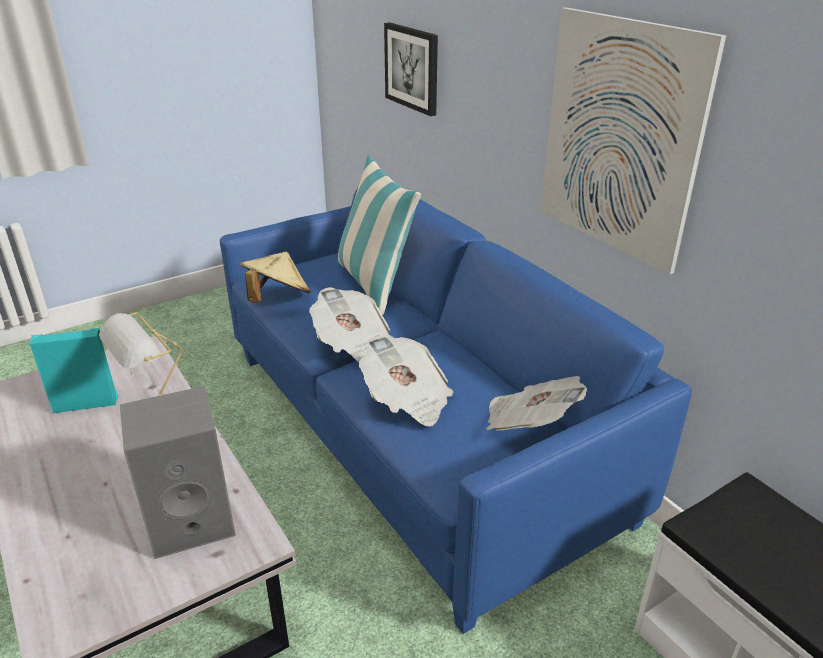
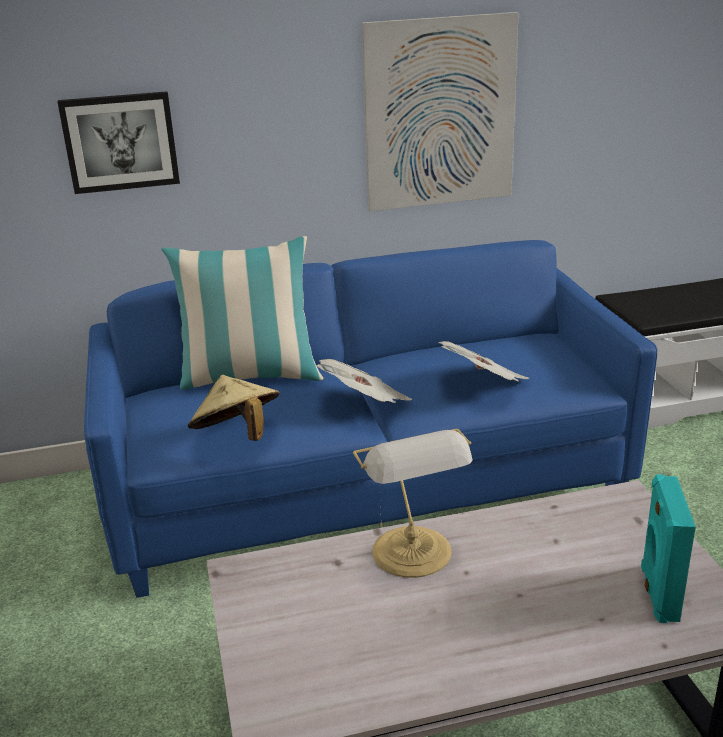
camera: 70 degrees left, 5 degrees down
(86, 403) = (347, 619): turquoise speaker -> turquoise speaker (657, 593)
(193, 520) = (591, 533): grey speaker -> none
(529, 423) = (535, 341): newspaper -> none

